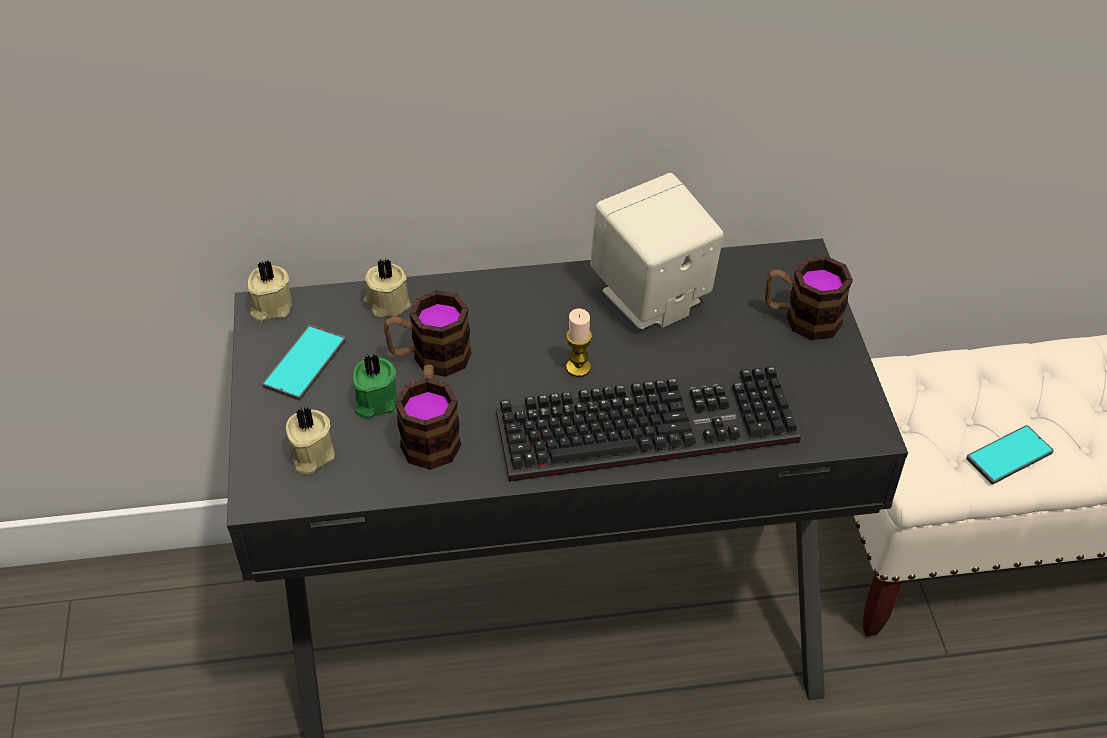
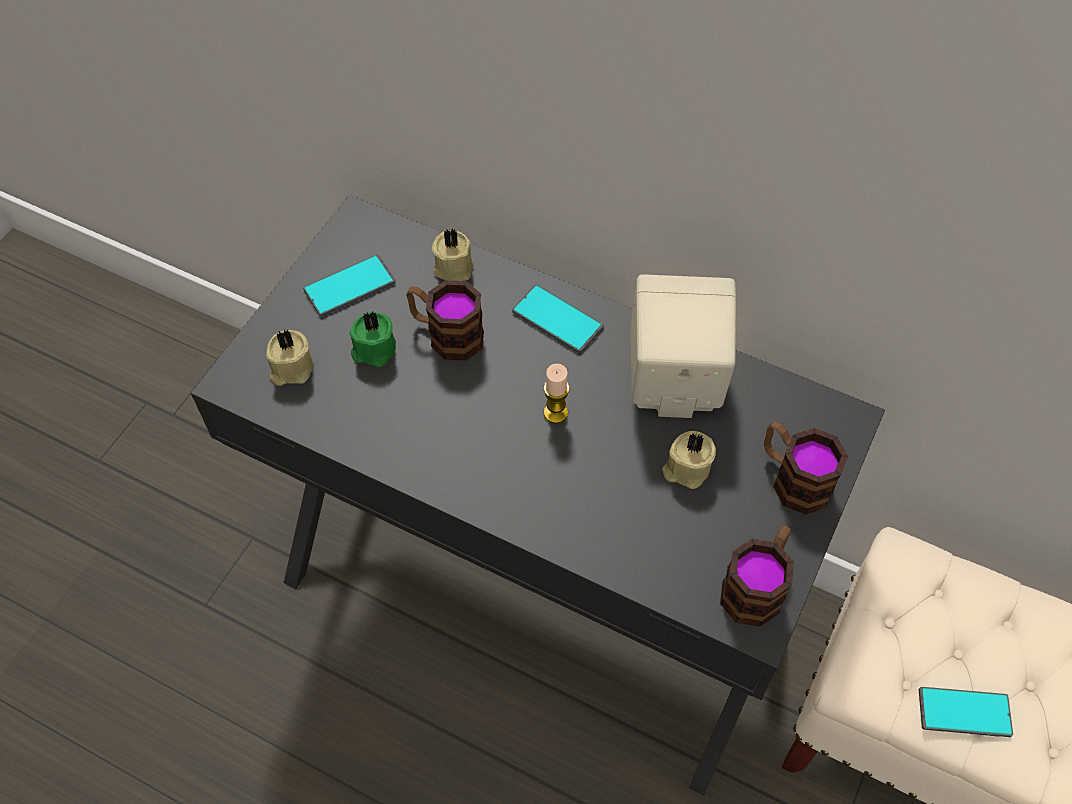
camera: 35 degrees right, 10 degrees up
(270, 307) = (363, 222): beige candle -> beige candle (686, 469)
(431, 434) = (391, 405): mug -> mug (757, 586)
(516, 299) = (557, 319): none -> phone
(650, 423) = (572, 500): keyboard -> none

